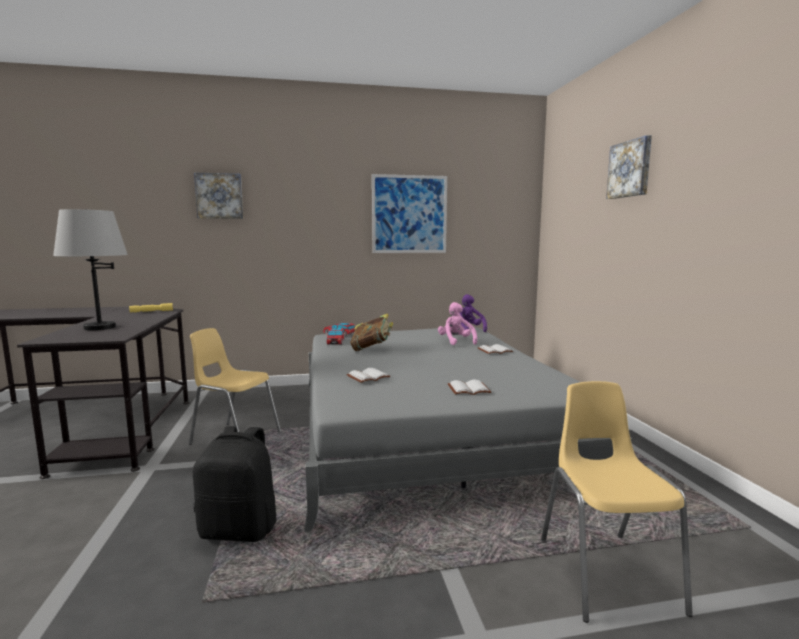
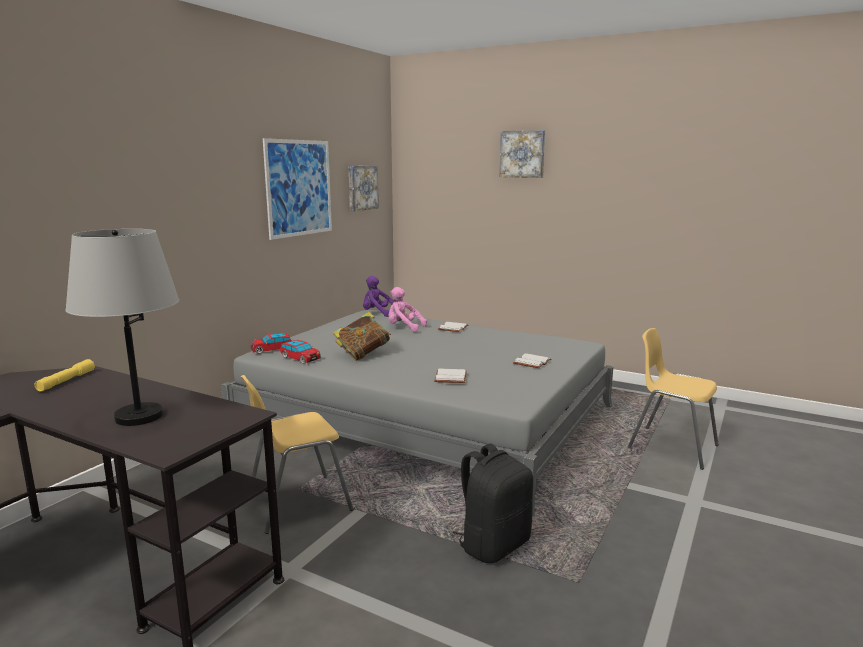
camera: 50 degrees left, 5 degrees up
(219, 196) = (84, 173): picture -> picture (361, 187)

